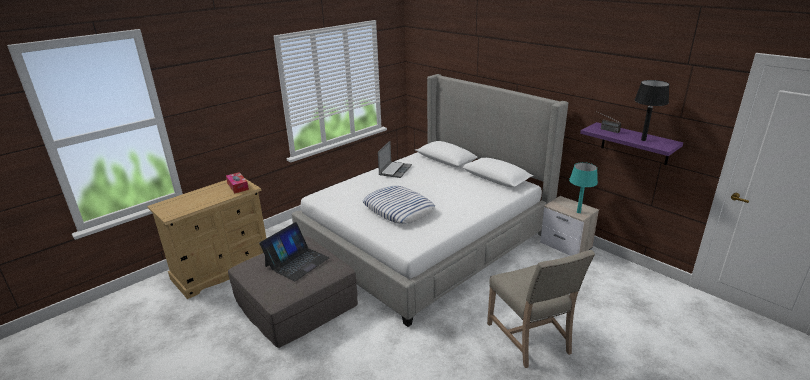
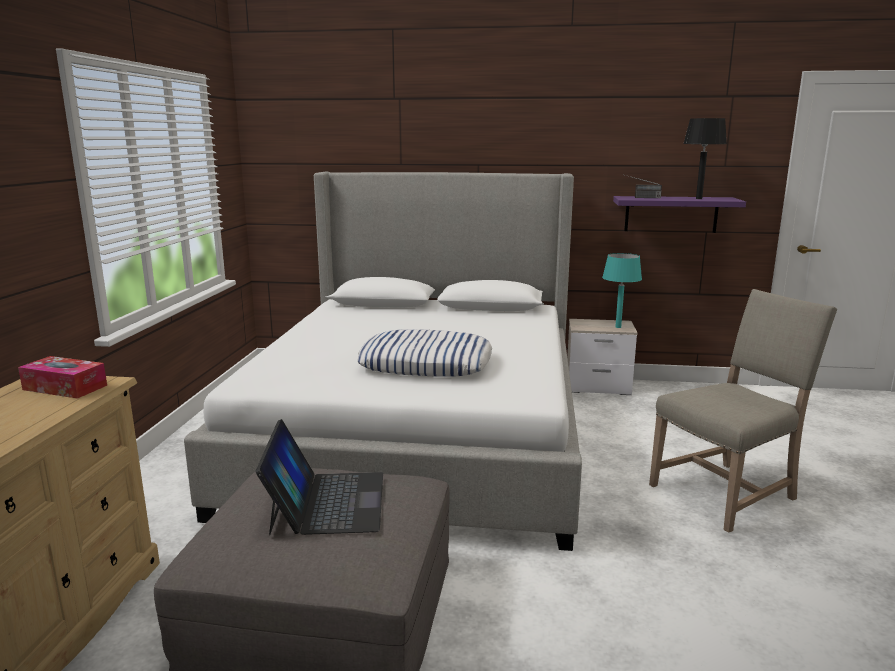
camera: 40 degrees left, 10 degrees down
(395, 170) = (328, 326): laptop -> none
(531, 339) = (727, 492): beige chair -> beige chair turned 60 degrees counterclockwise

